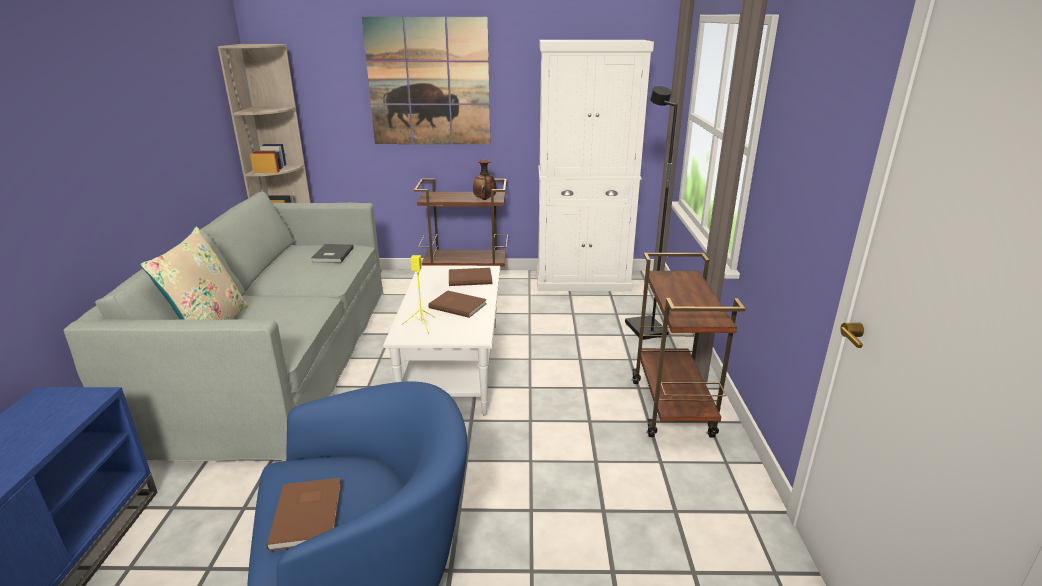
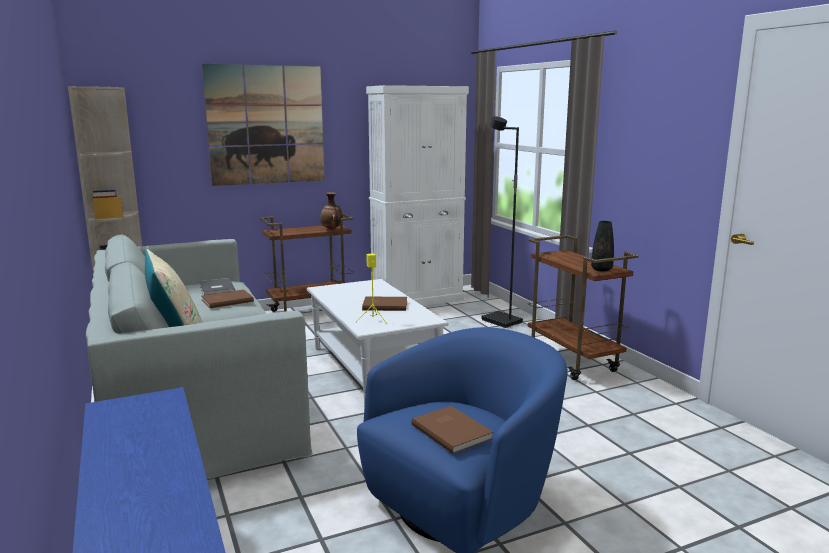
camera: 25 degrees left, 10 degrees down
(469, 278) = (367, 289): brown book -> brown book (226, 300)
(696, 316) = (601, 269): none -> black vase

